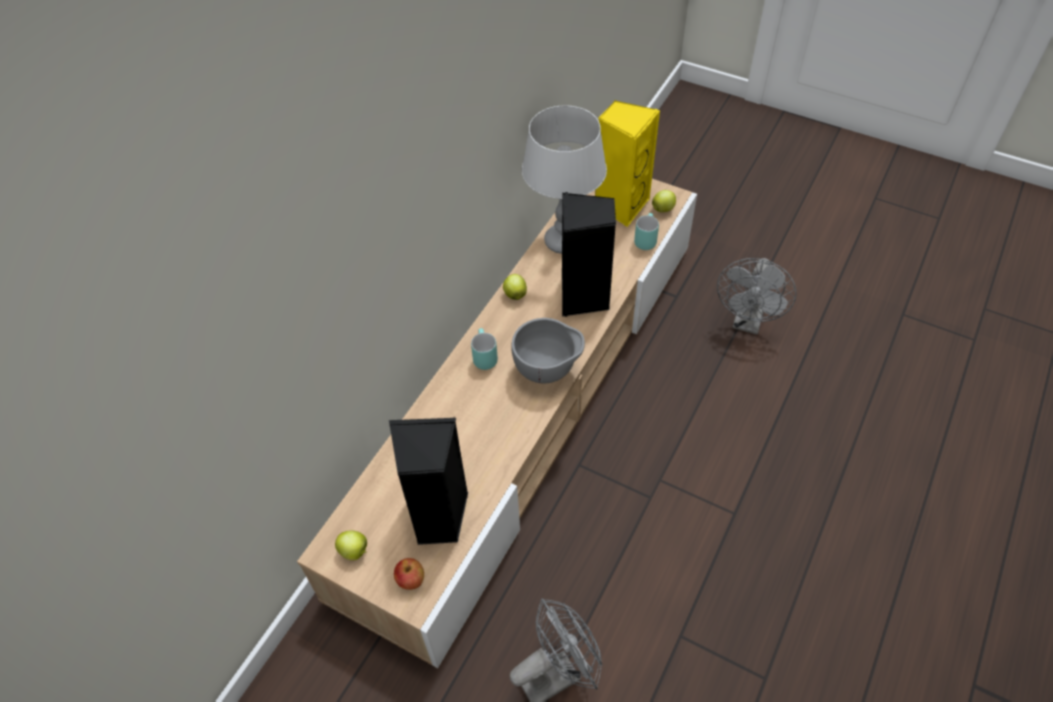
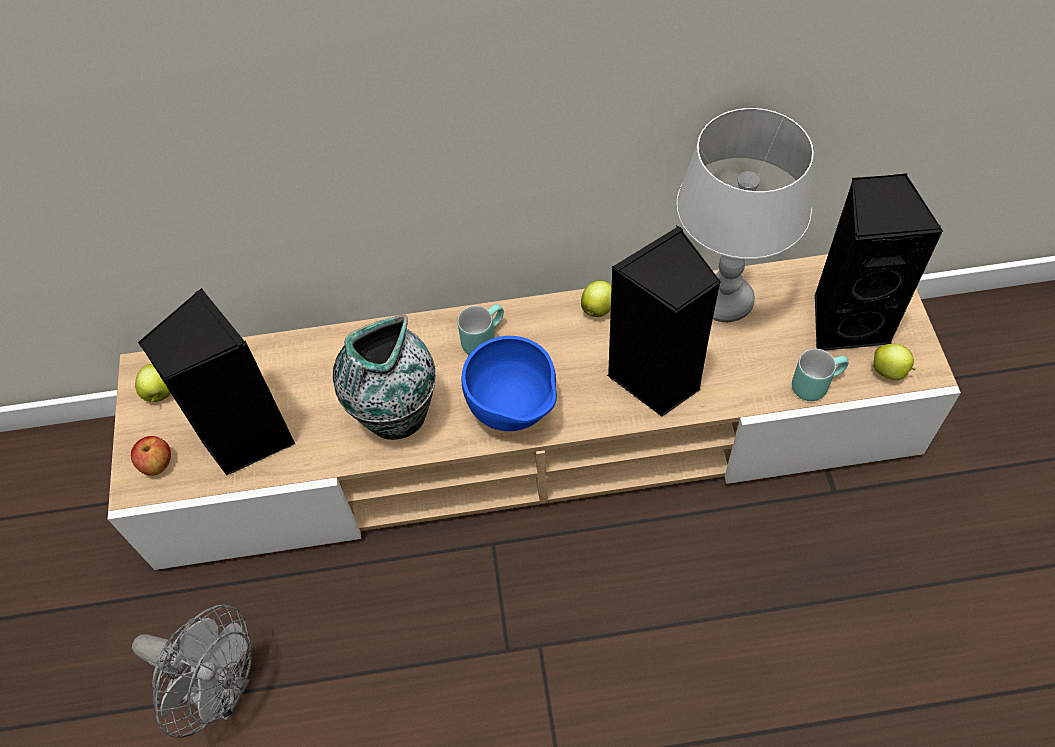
camera: 55 degrees right, 5 degrees up
(496, 429) = (395, 416): none -> vase
(548, 371) = (515, 413): grey bowl -> blue bowl
(620, 205) = (846, 321): yellow speaker -> black speaker
(748, 322) = (874, 604): grey fan -> none

